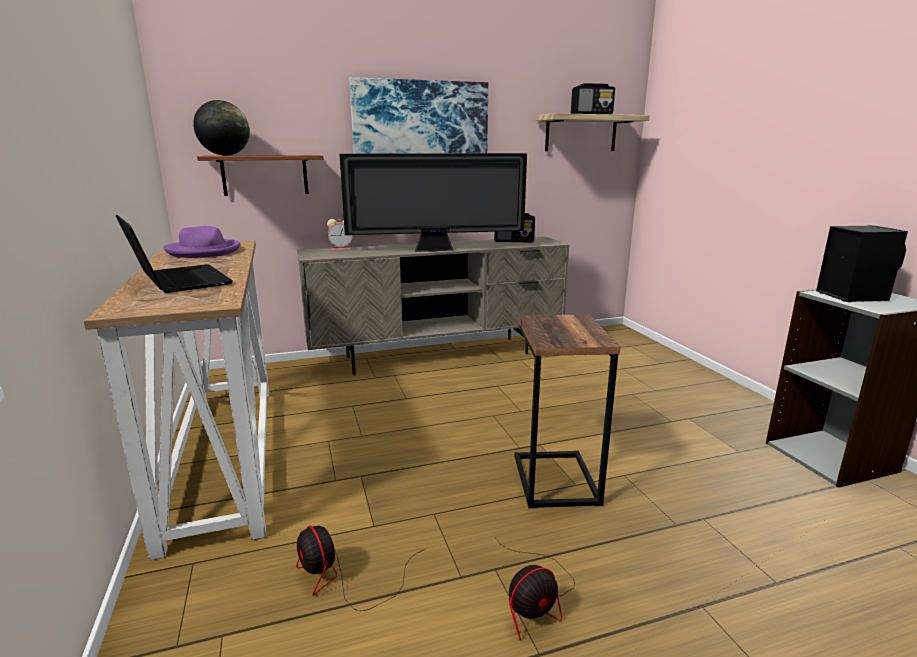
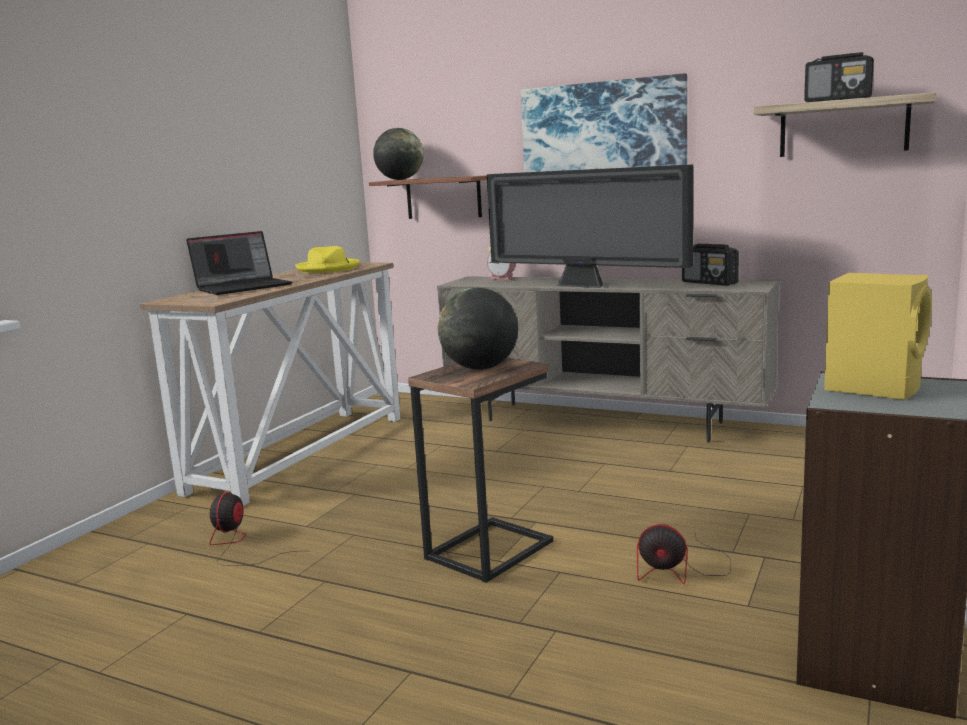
camera: 45 degrees right, 5 degrees down
(177, 281) = (244, 287): laptop -> laptop turned 45 degrees clockwise
(204, 251) = (328, 269): purple hat -> yellow hat
(535, 599) = (313, 607): fan -> fan (680, 570)
(561, 327) = (480, 368): none -> globe
(850, 295) = (874, 386): black speaker -> yellow speaker

